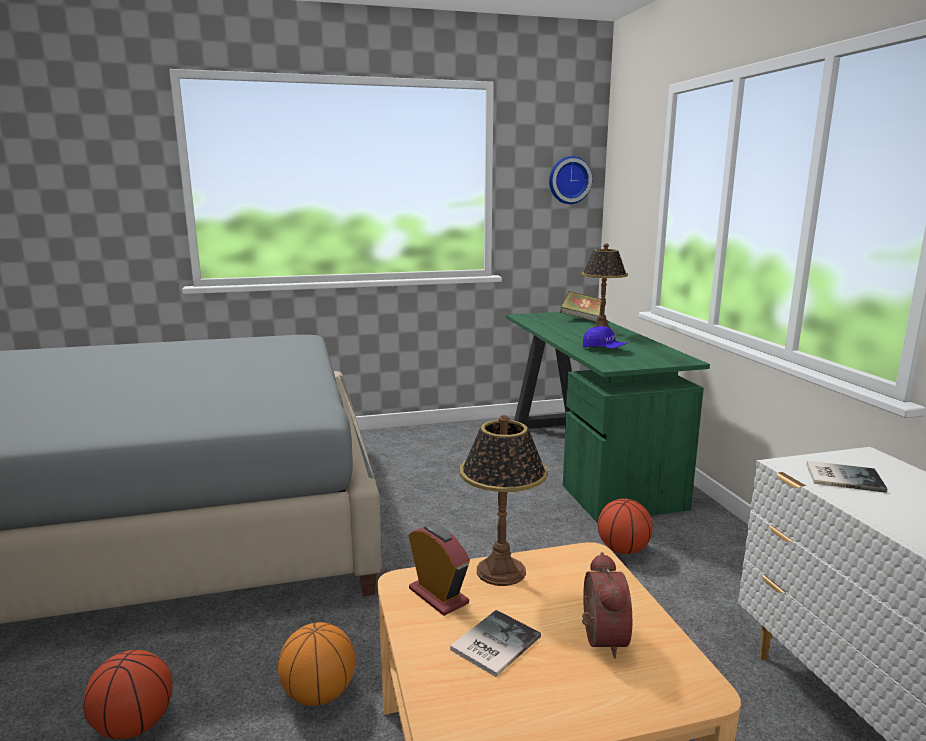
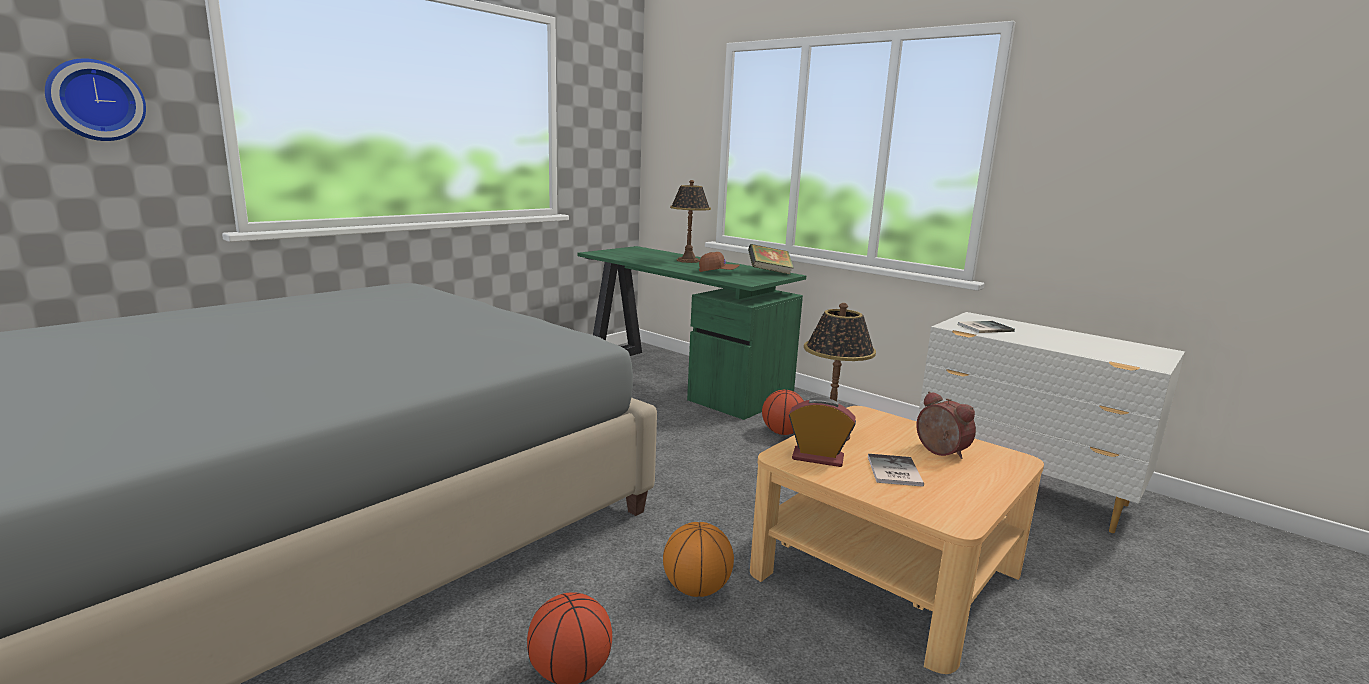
camera: 35 degrees left, 0 degrees up
(569, 180) = (616, 122): wall clock -> wall clock (95, 100)
(582, 319) = (651, 252): book -> book (769, 272)
(604, 349) = (718, 272): blue cap -> brown cap

